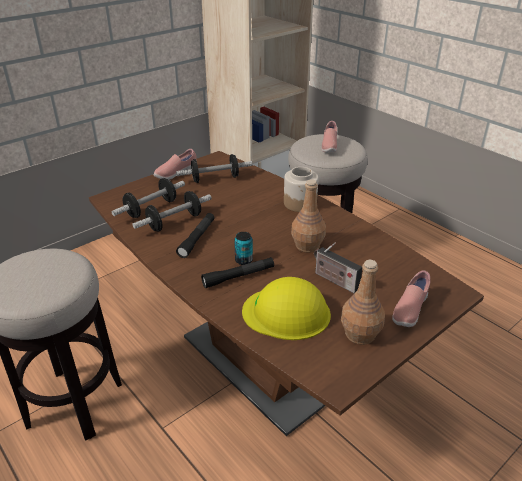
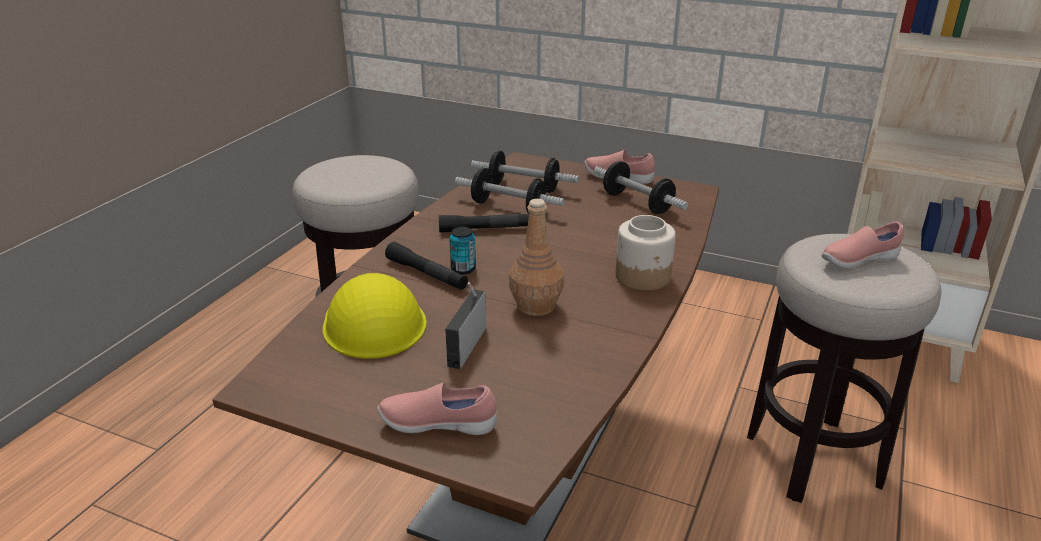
camera: 65 degrees right, 5 degrees down
(360, 334) = (358, 388): brown bottle -> none

